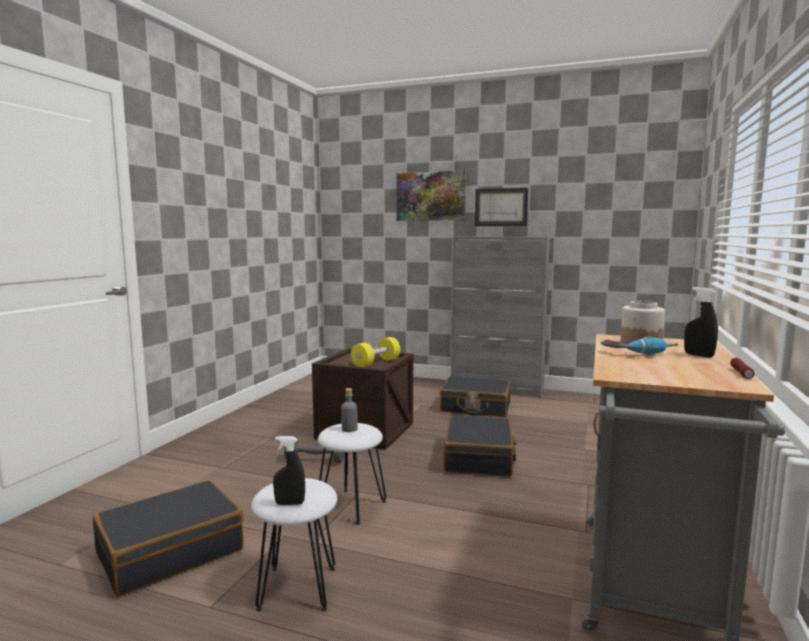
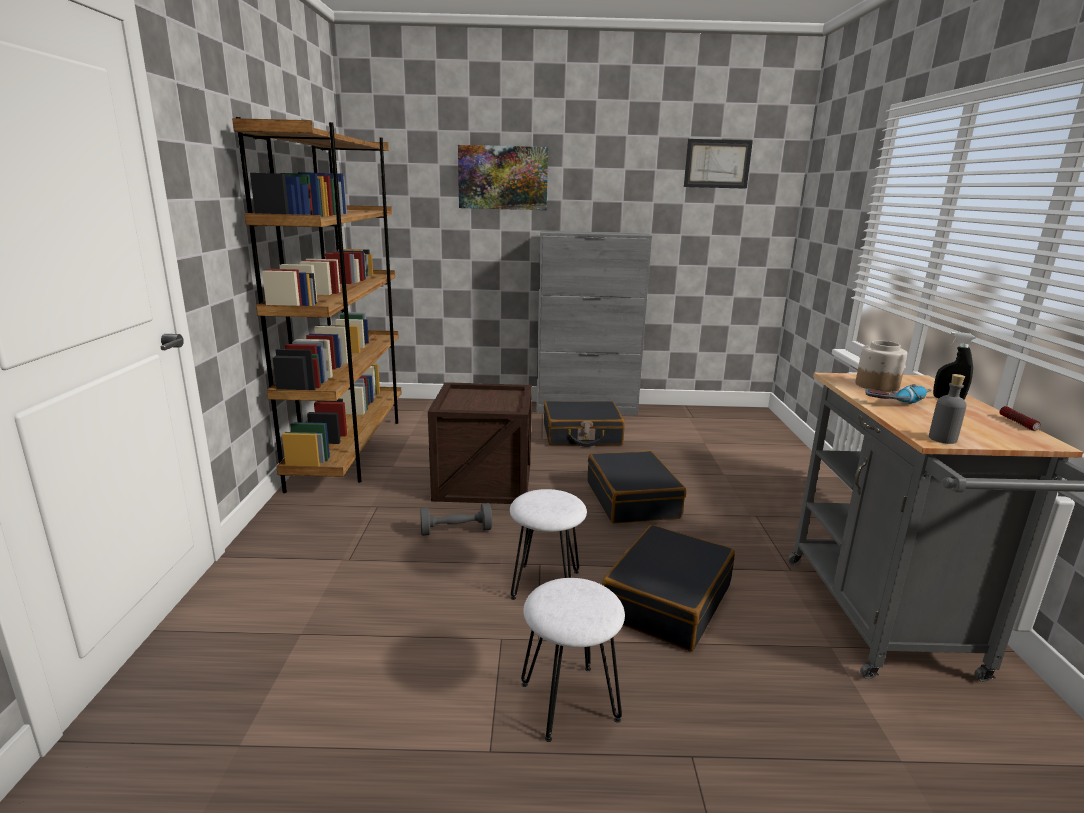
camera: 20 degrees left, 10 degrees up
(170, 551) = (378, 690): black suitcase -> black suitcase (666, 600)
(287, 399) = (351, 448): none -> brown bookcase
(289, 503) = (586, 618): black spray bottle -> none
(349, 429) = (546, 500): grey bottle -> grey bottle (942, 439)
(376, 363) = (499, 402): yellow dumbbell -> none
(501, 207) = (591, 195): picture -> picture (717, 164)

